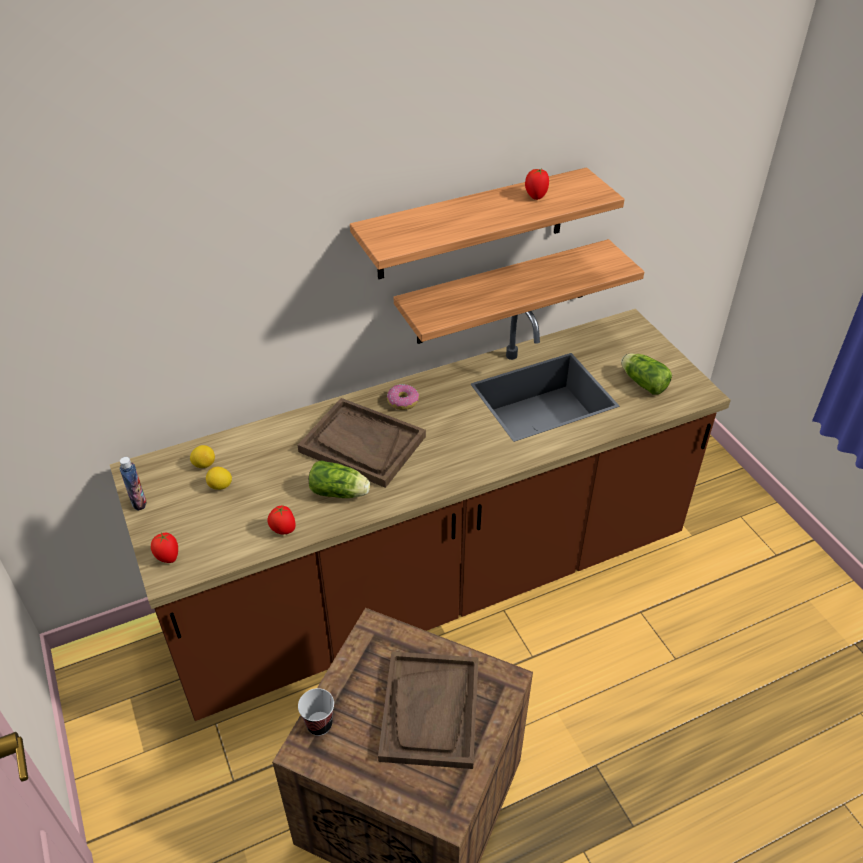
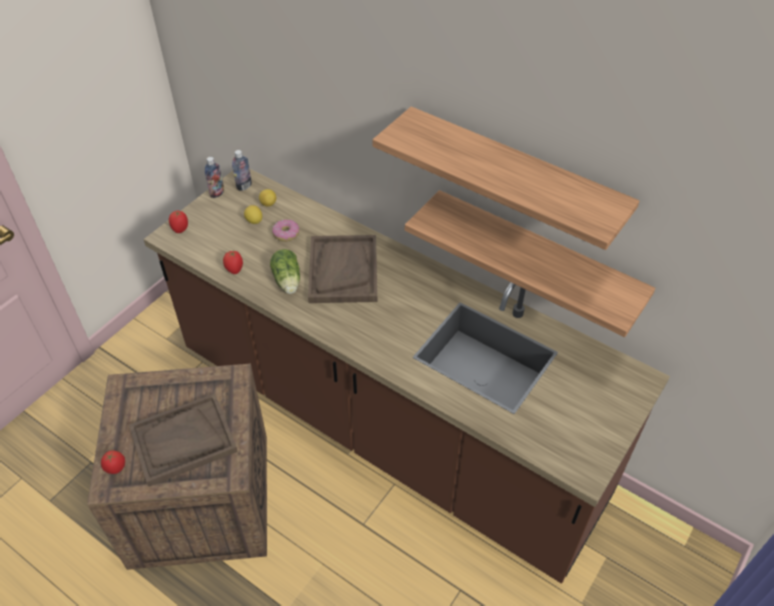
camera: 60 degrees right, 5 degrees up
(152, 474) = (244, 186): none -> bottle
(319, 724) = (144, 384): cup -> none
(403, 401) = (406, 272): donut -> donut (286, 234)
(535, 196) = (550, 186): tomato -> tomato (116, 468)
(642, 382) = (562, 419): lettuce -> none

